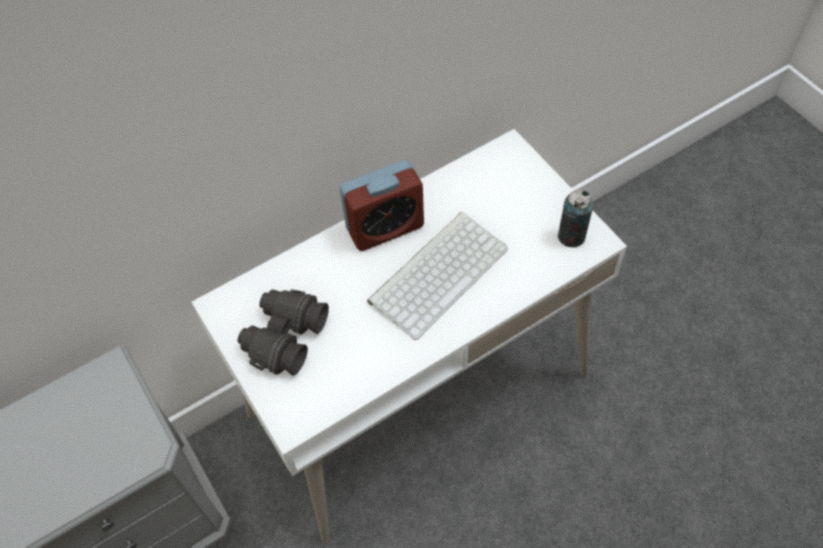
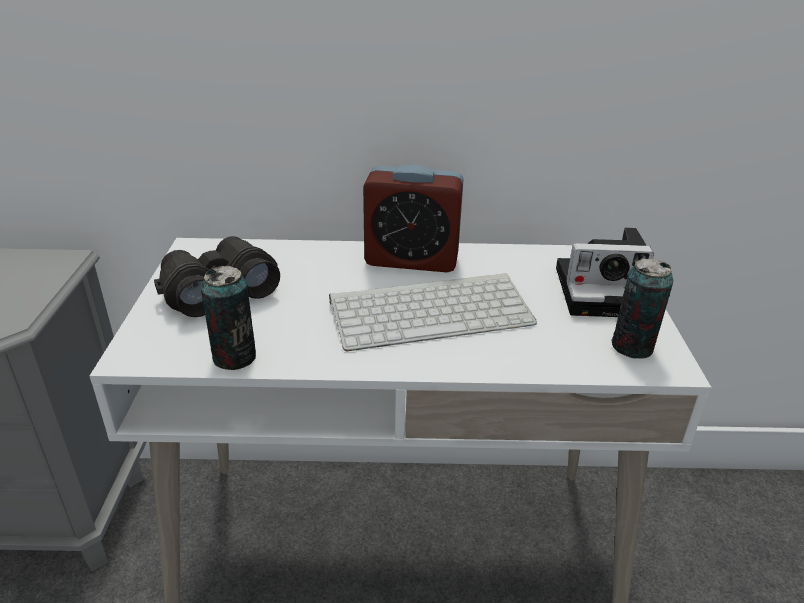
camera: 30 degrees right, 25 degrees down
(355, 386) = (234, 357): none -> can
(526, 190) = (603, 291): none -> camera

